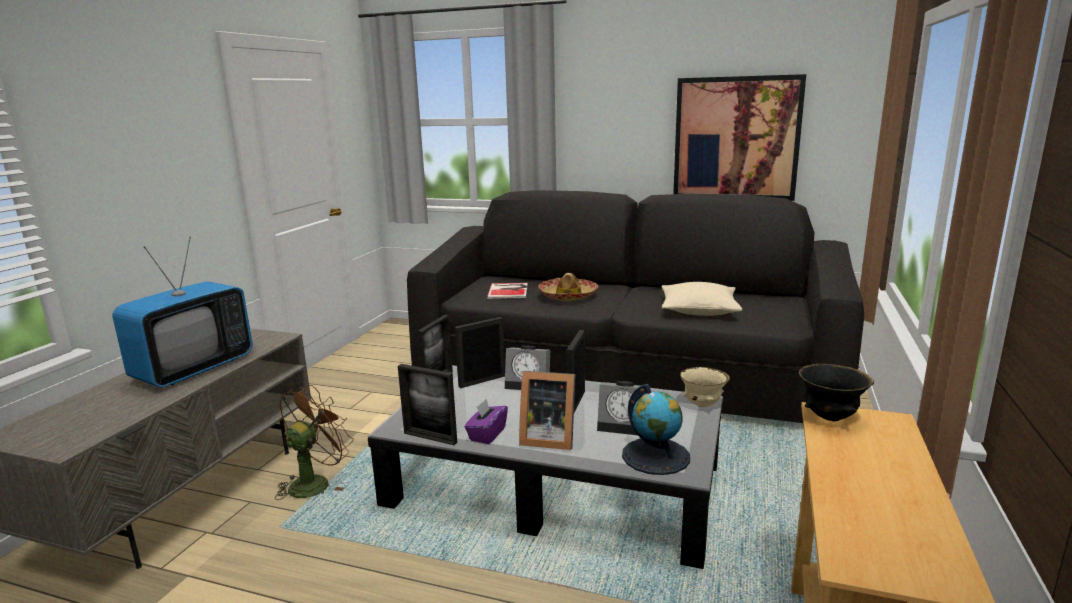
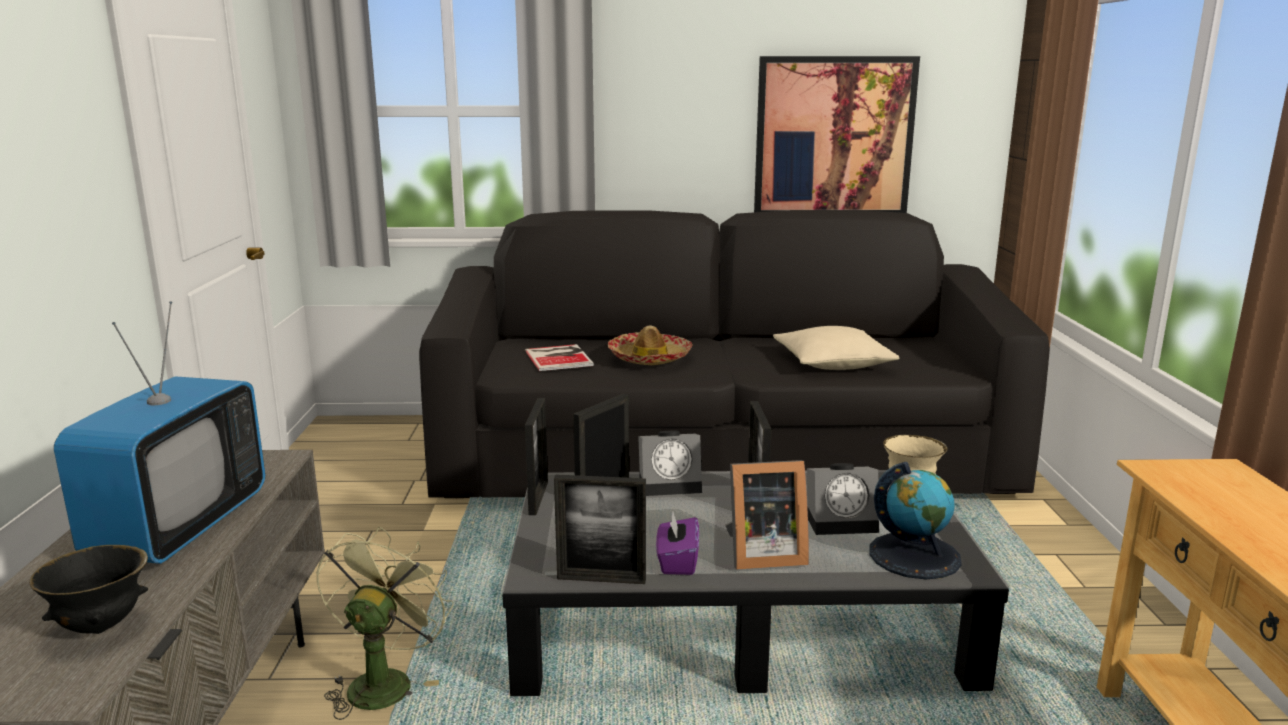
camera: 20 degrees left, 0 degrees up
(315, 482) = (384, 681): brown fan -> green fan
(830, 417) = (1167, 474): black bowl -> black bowl (101, 627)

